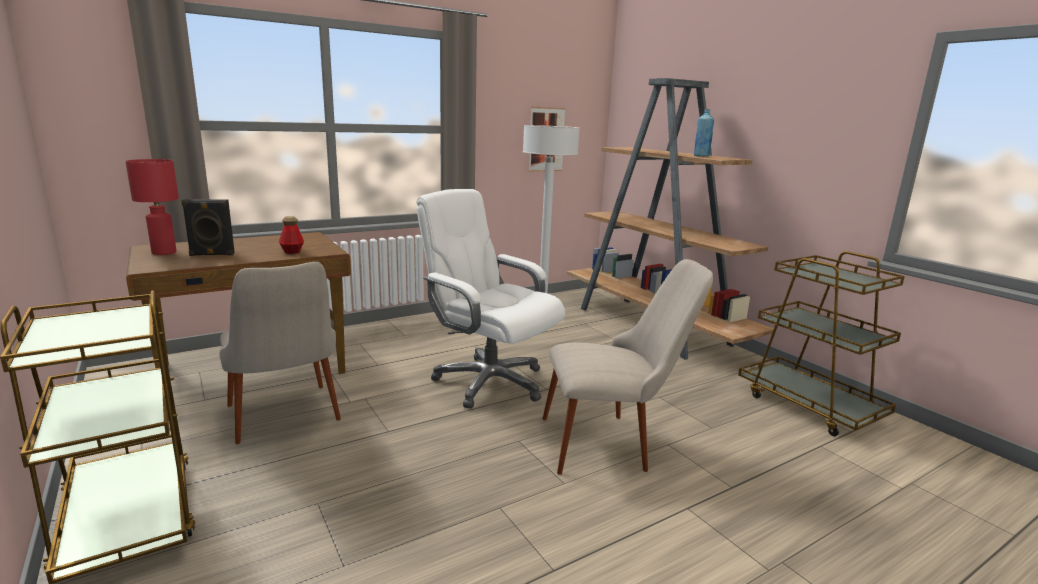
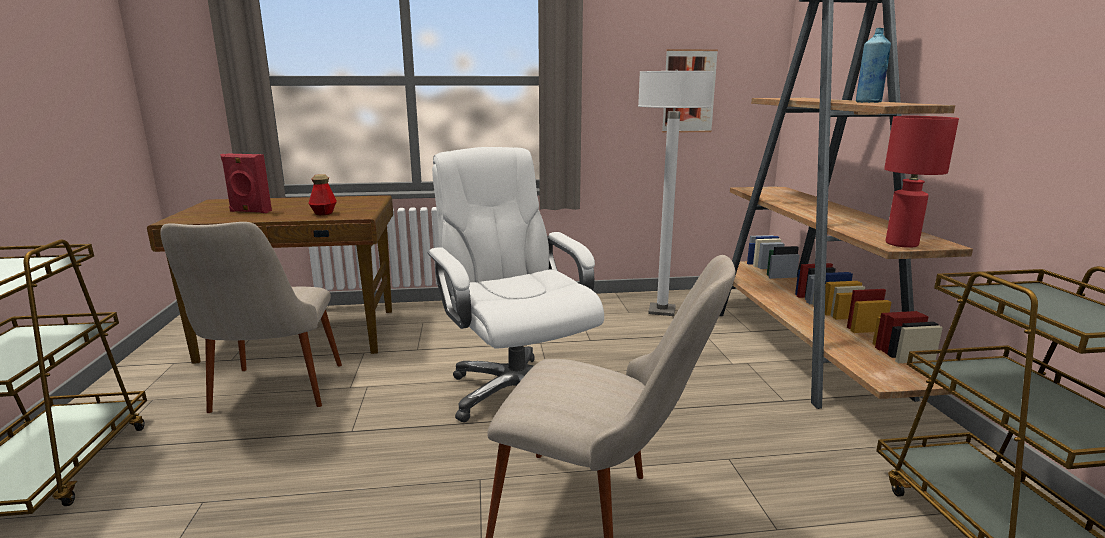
camera: 25 degrees right, 0 degrees up
(163, 252) = (216, 207): red table lamp -> red table lamp (900, 244)
(212, 254) = (250, 211): black speaker -> red speaker

